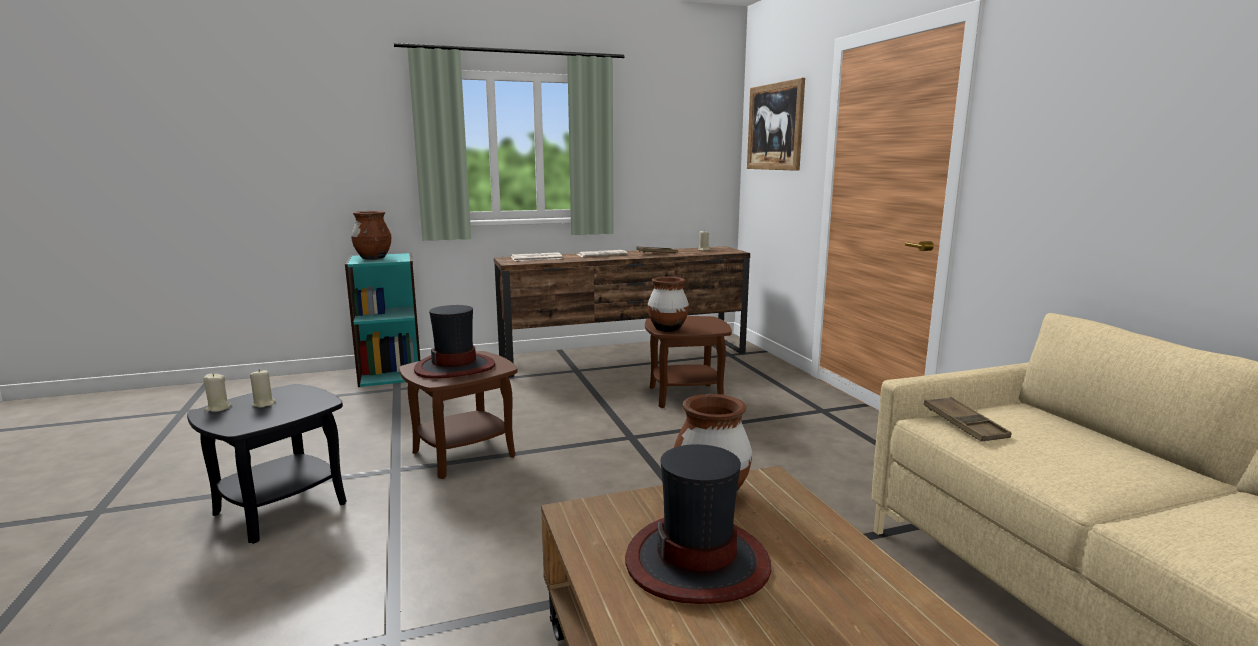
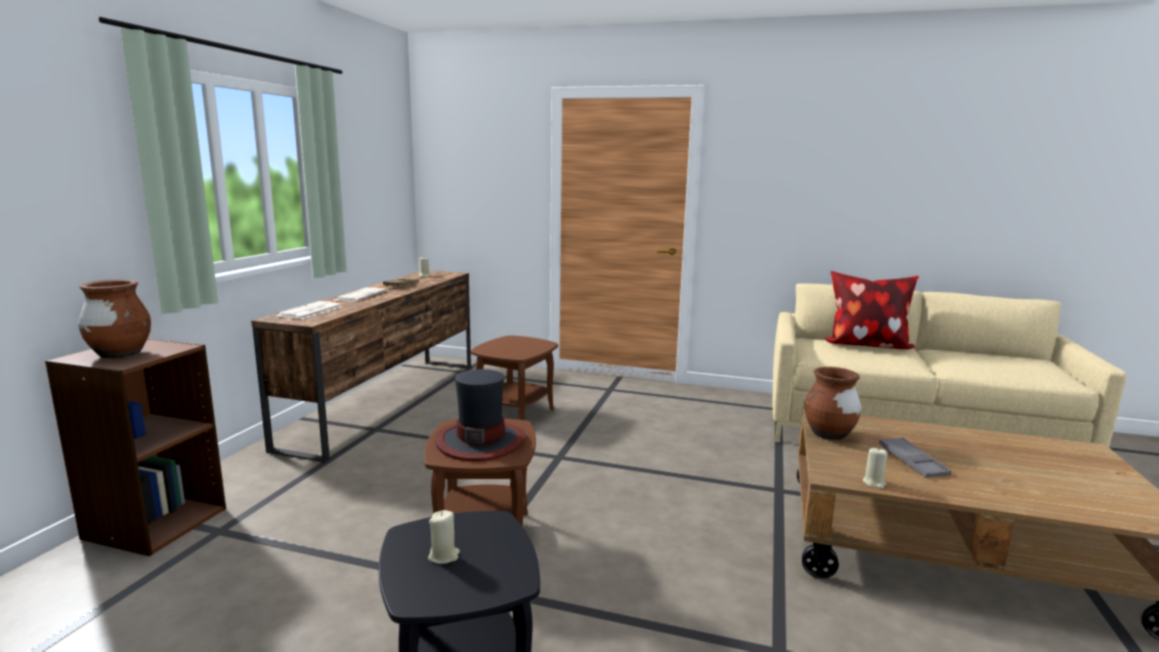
camera: 55 degrees left, 0 degrees up
(218, 408) = (414, 590): beige candle -> beige candle (874, 483)
(391, 374) = (155, 523): turquoise bookcase -> brown bookcase
(667, 329) = (516, 354): brown vase -> none
(698, 561) = (912, 462): hat -> grey tray
(775, 127) = (471, 155): picture -> none
(964, 425) = (828, 354): brown tray -> none
(1092, 440) = (866, 345): none -> pillow

